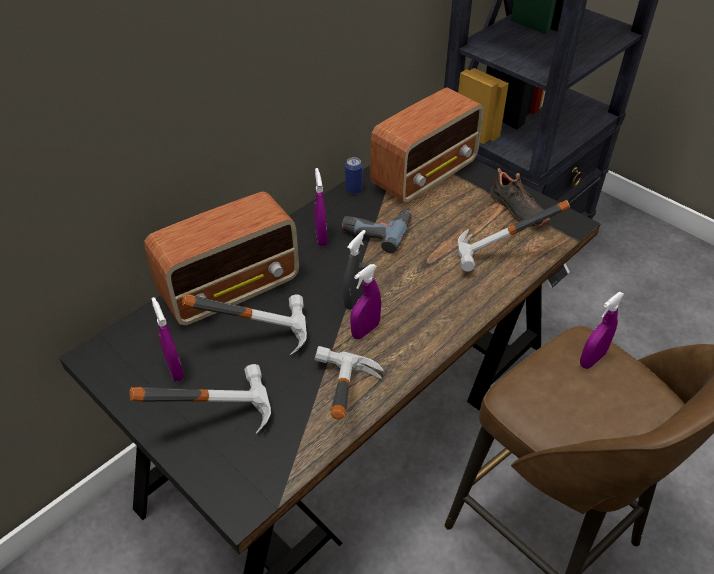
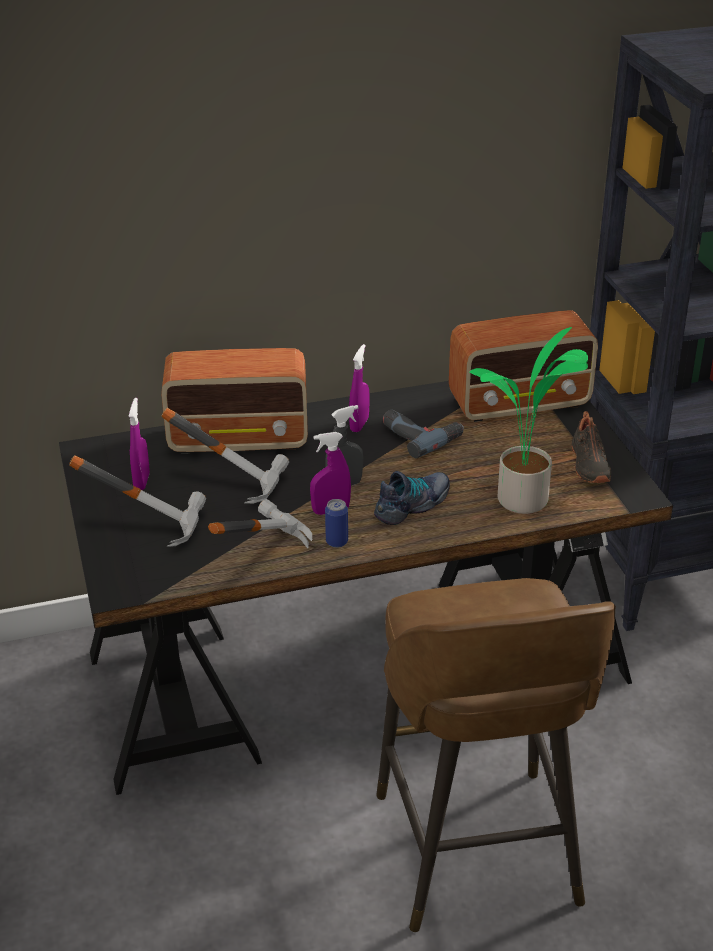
camera: 30 degrees right, 10 degrees down
(353, 190) = (430, 394): can -> can (337, 542)
(425, 297) = (413, 505): none -> shoe
(502, 262) = (522, 502): hammer -> potted plant
(592, 359) = (522, 604): purple spray bottle -> none

